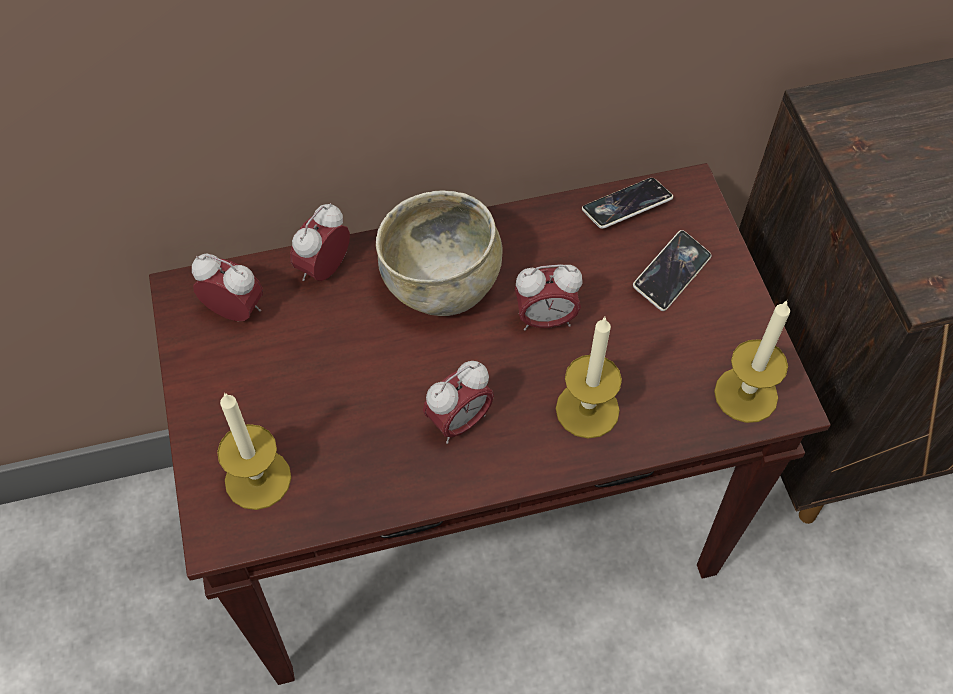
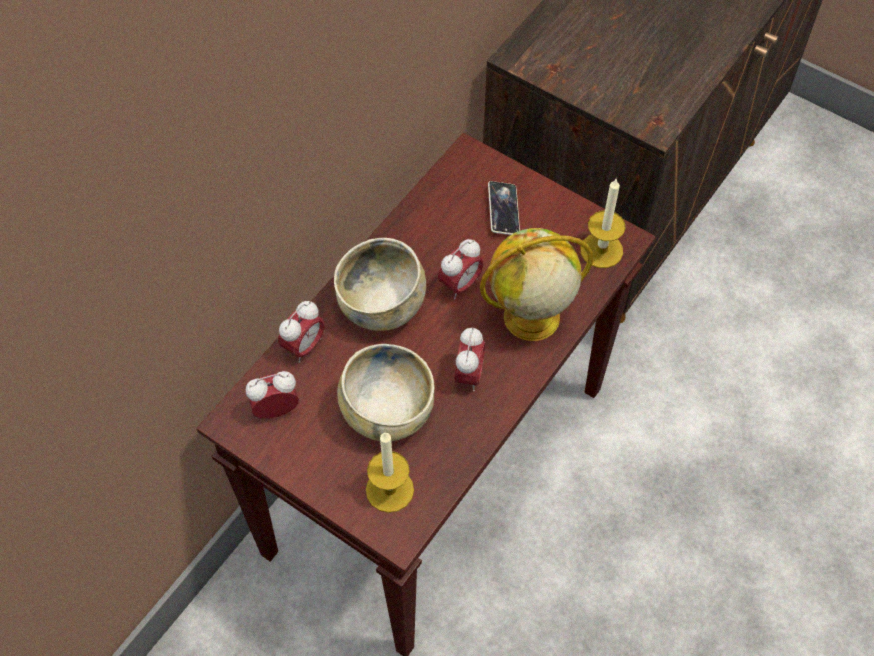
camera: 40 degrees left, 0 degrees up
(324, 269) = (304, 347): alarm clock -> alarm clock turned 135 degrees counterclockwise
(335, 396) = (386, 412): none -> beige bowl
(587, 409) = (529, 318): candle -> globe
(626, 206) = (443, 188): phone -> none

